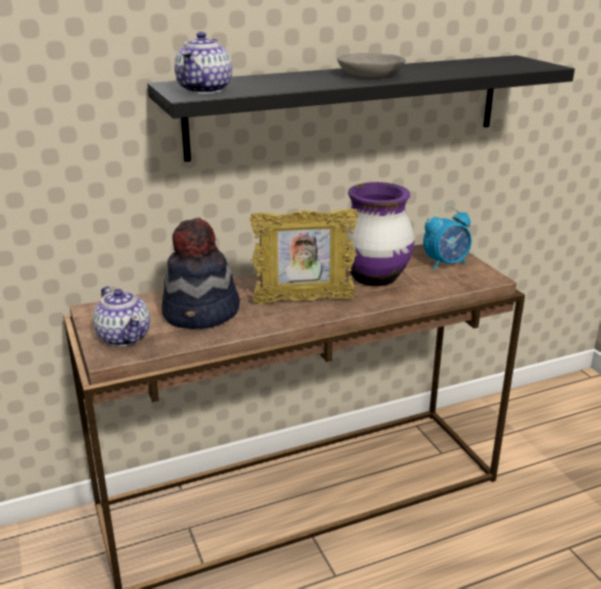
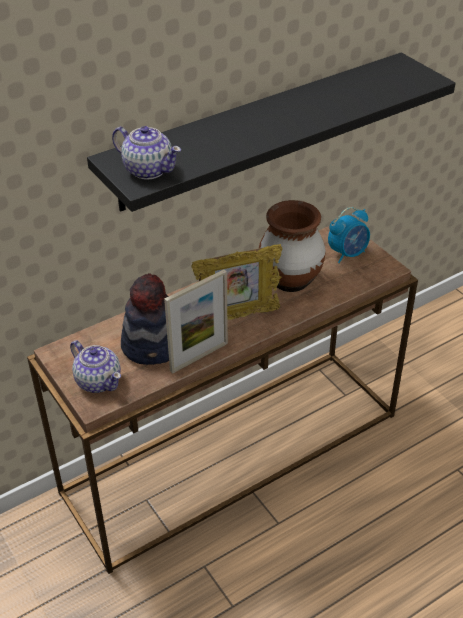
camera: 10 degrees left, 15 degrees up
(205, 90) = (148, 170): teapot -> teapot turned 60 degrees counterclockwise
(247, 328) = (199, 357): none -> picture frame
(371, 75) = (282, 118): grey bowl -> none
(374, 278) = (290, 281): purple vase -> brown vase

